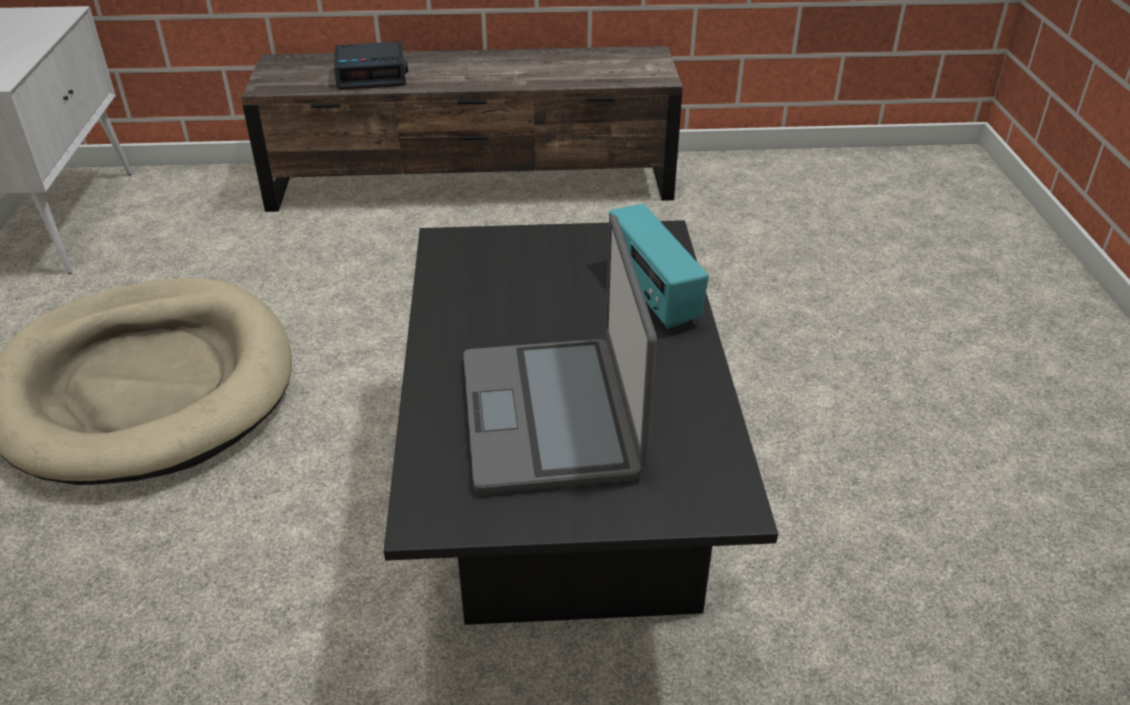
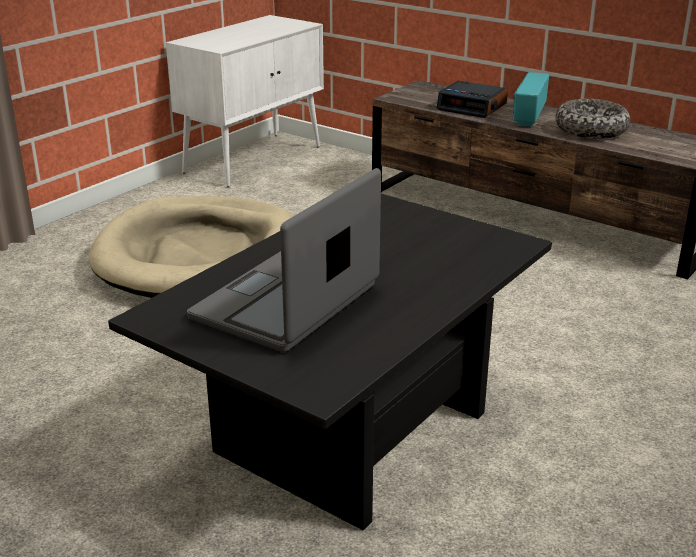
camera: 40 degrees right, 10 degrees down
(526, 69) = (591, 130): none -> bowl
(651, 294) = (454, 271): radio -> radio (528, 116)

